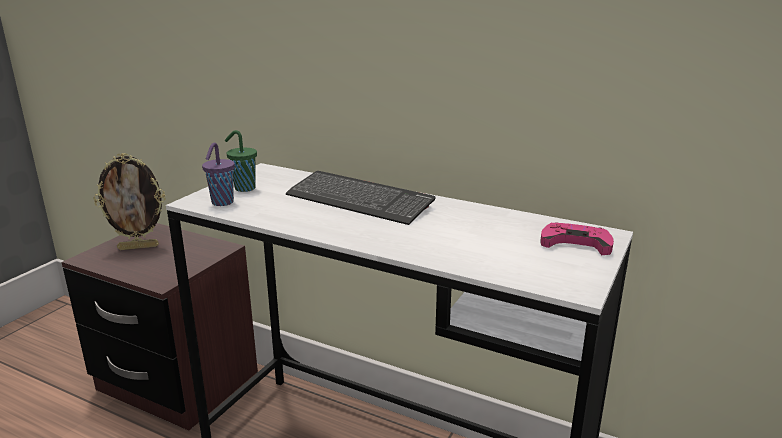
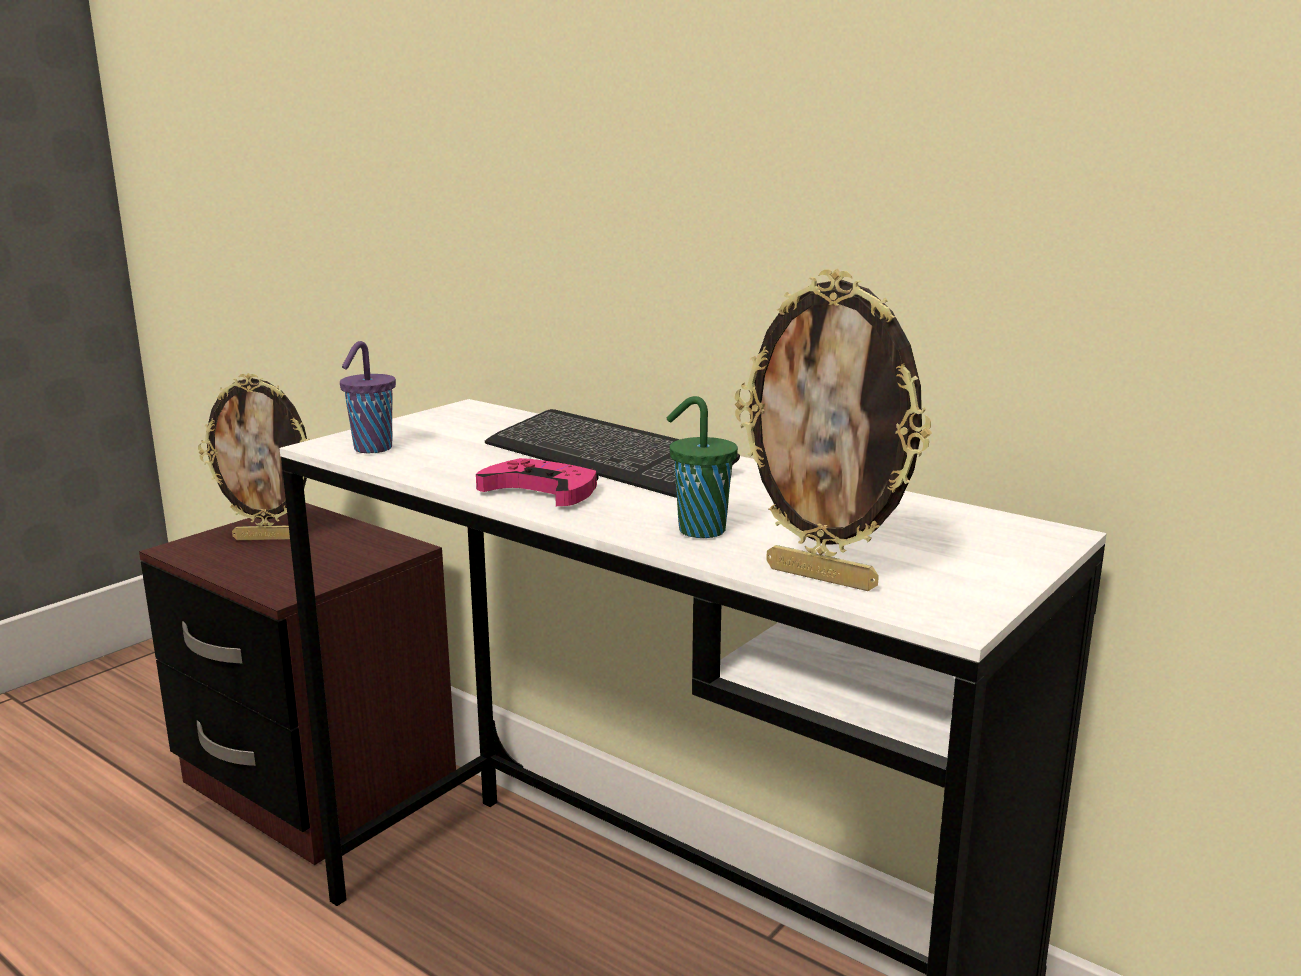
camera: 10 degrees right, 5 degrees down
(244, 188) = (419, 431): green cup -> green cup (699, 530)
(506, 271) = (823, 577): none -> picture frame
(575, 243) = (980, 544): pink game controller -> pink game controller (541, 491)

